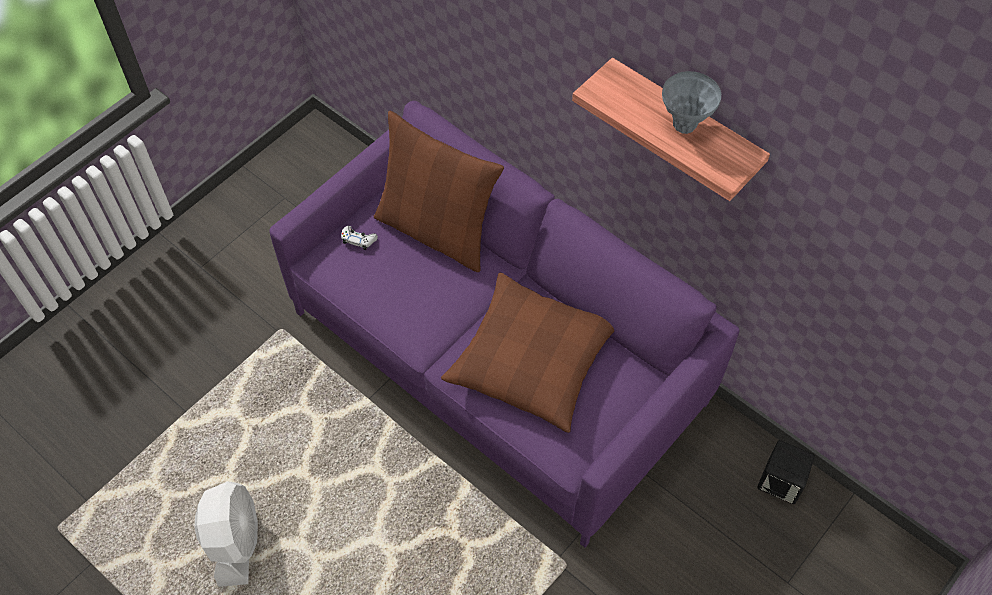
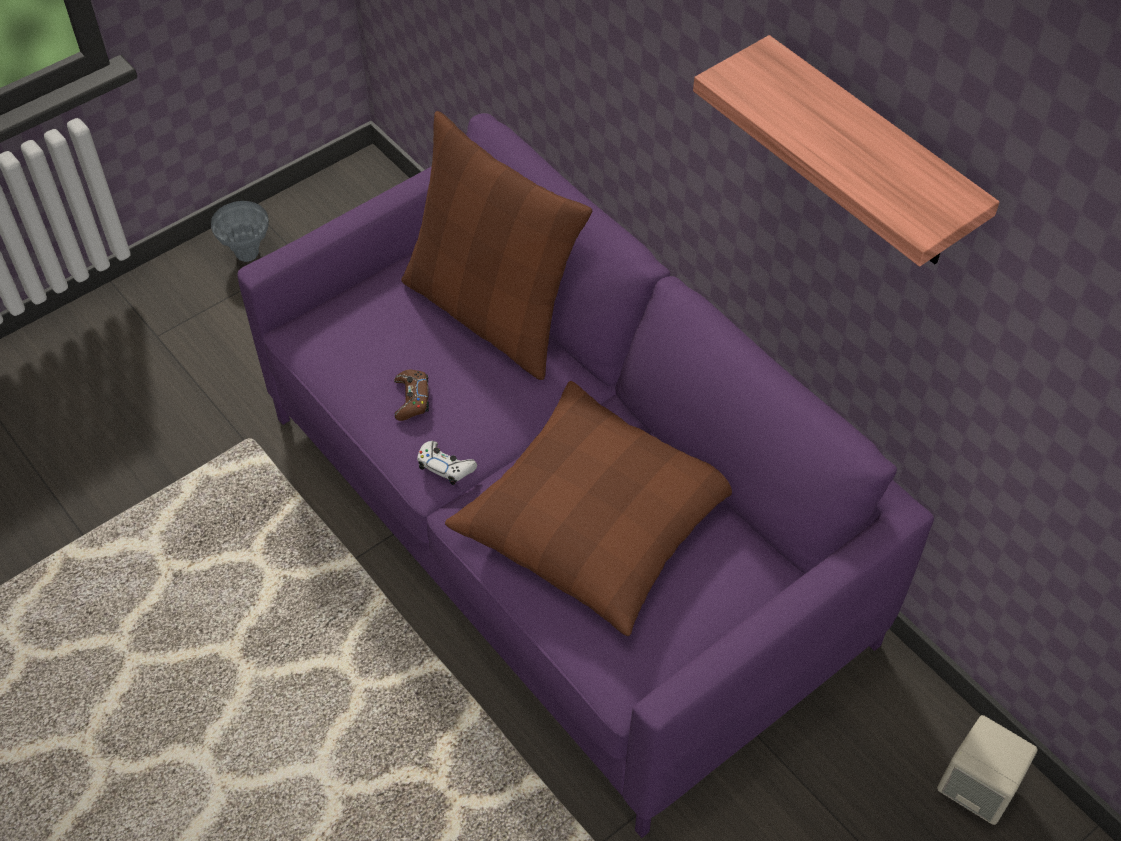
camera: 10 degrees right, 5 degrees down
(235, 541) = (106, 737): white fan -> none
(358, 240) = (372, 309): white game controller -> white game controller (445, 466)
(398, 297) = (412, 399): none -> brown game controller
(684, 126) = (865, 144): grey vase -> grey vase (247, 254)
(780, 483) = (977, 788): black speaker -> beige speaker

